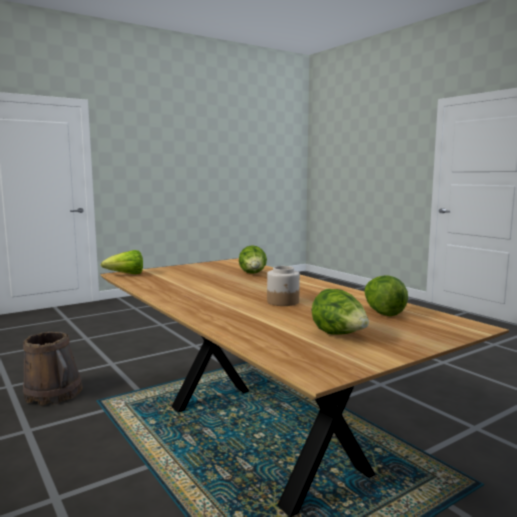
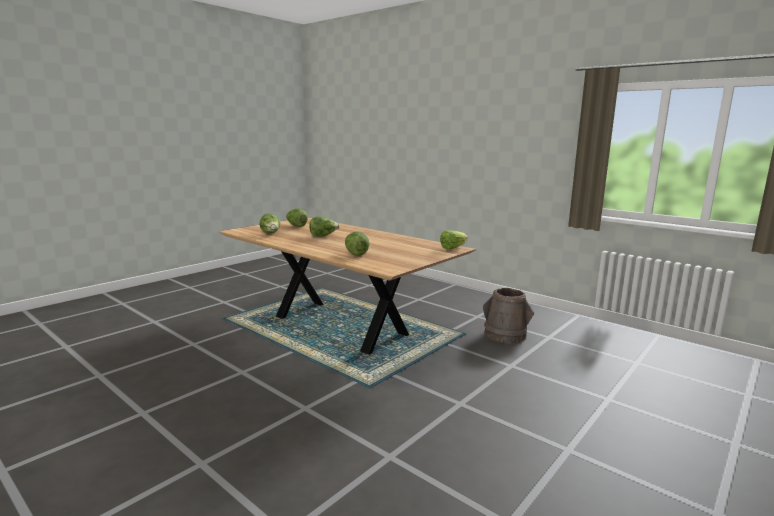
camera: 165 degrees right, 5 degrees up
(283, 302) = (323, 236): jar -> lettuce

